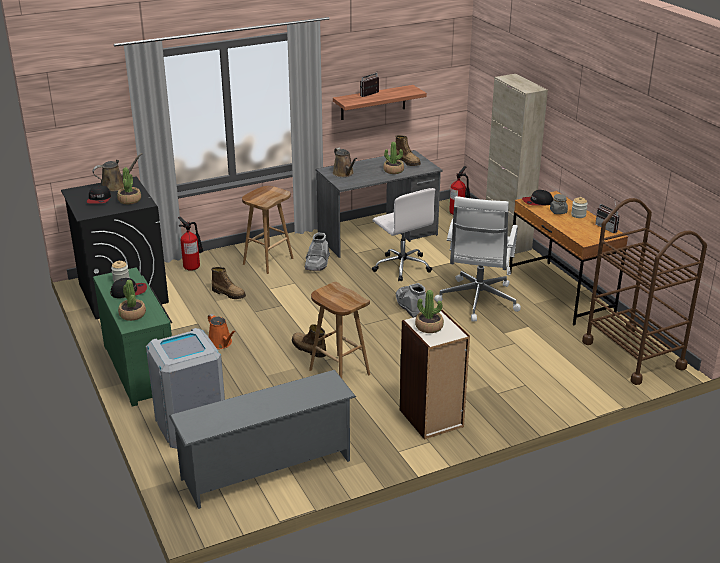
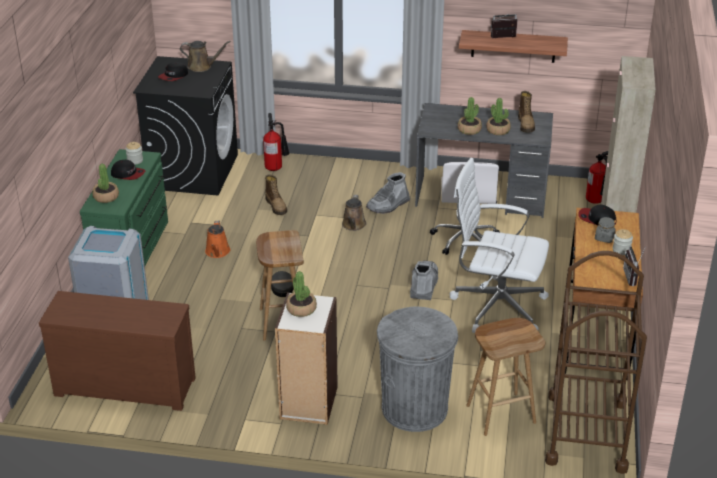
camera: 35 degrees right, 5 degrees up
(129, 200) = (195, 85): potted plant -> potted plant (469, 130)
(267, 470) = (126, 384): grey shoe rack -> brown dresser
(268, 261) = (347, 185): brown stool -> brown stool (501, 413)
(308, 349) = (282, 288): boot -> grey cap
(344, 173) = (444, 117): brown watering can -> brown watering can (353, 225)
(477, 301) = (495, 306): white office chair -> white office chair turned 60 degrees clockwise
(510, 389) = (415, 409): none -> grey trash can

